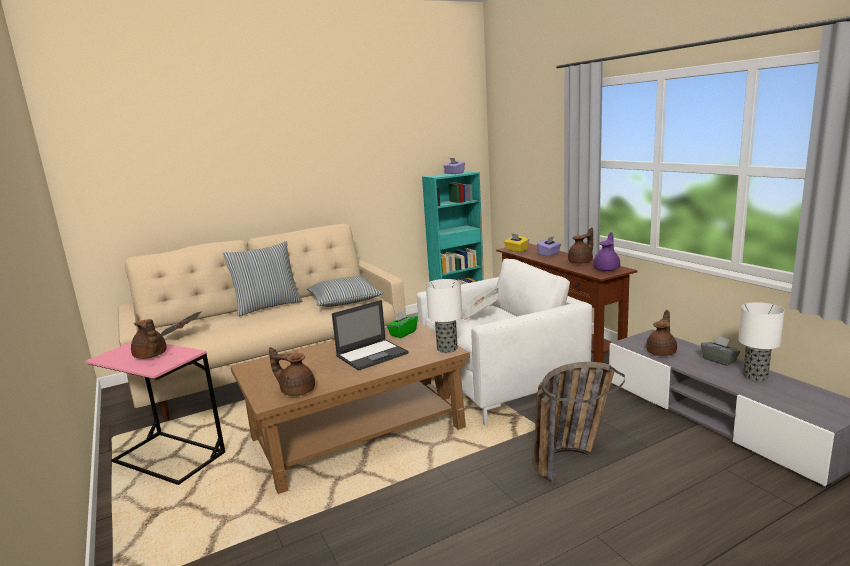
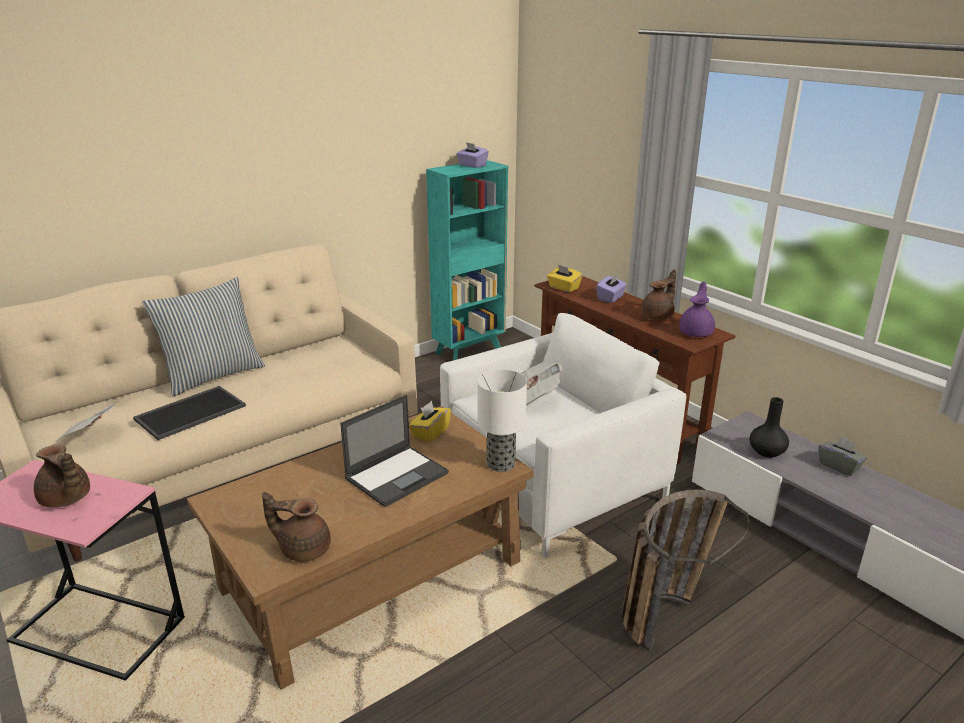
camera: 10 degrees left, 10 degrees up
(247, 324) = (191, 411): none -> tray
(344, 300) = (328, 365): pillow -> none
(403, 333) = (430, 433): green tissue box -> yellow tissue box
(662, 352) = (767, 452): brown teapot -> black vase
(754, 376) = (886, 493): table lamp -> none

